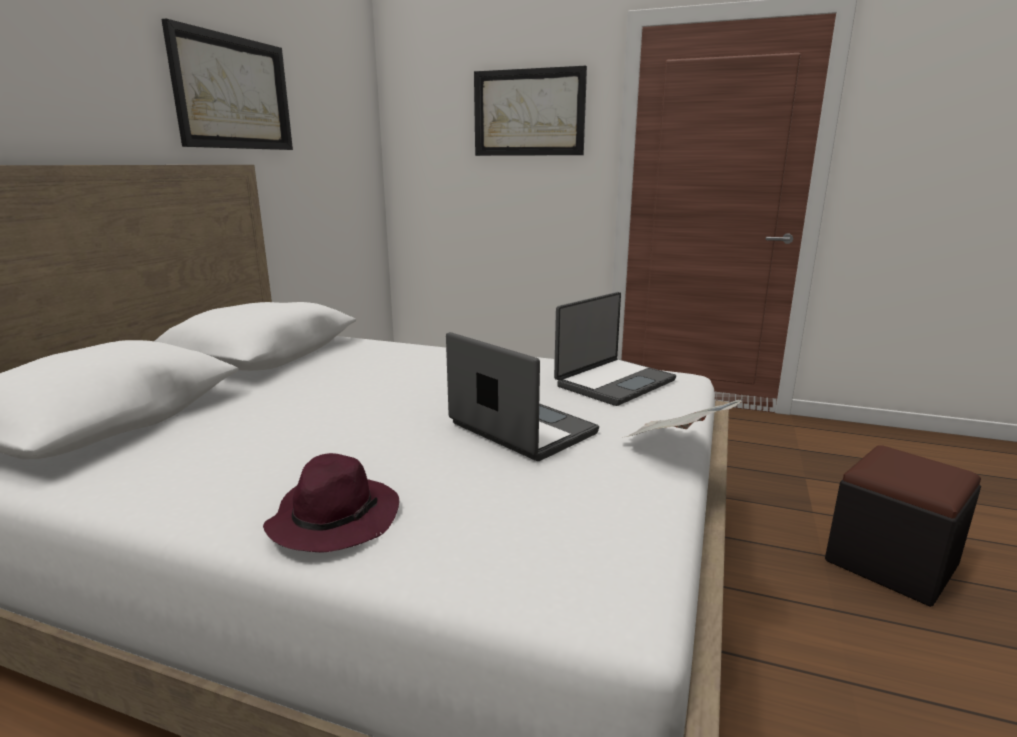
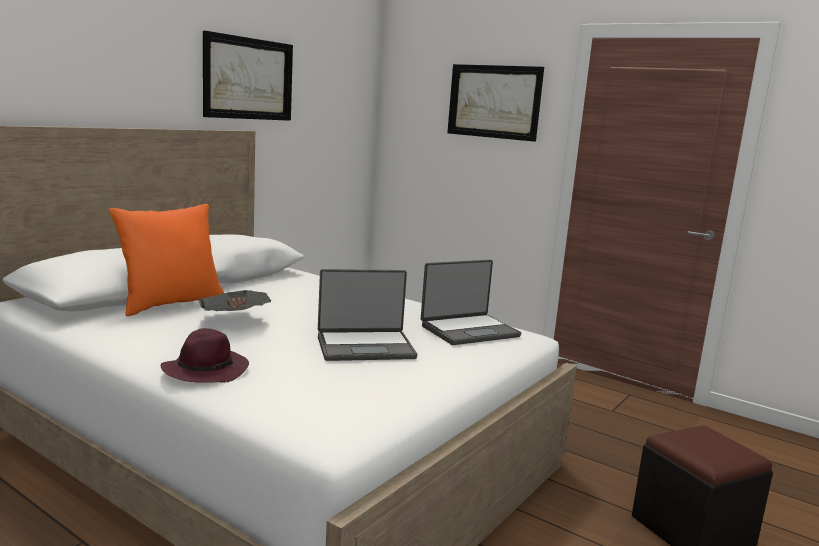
camera: 15 degrees right, 5 degrees down
(208, 413) = (171, 304): none -> orange pillow
(520, 429) = (365, 347): laptop -> laptop turned 105 degrees clockwise
(677, 447) = (466, 375): newspaper -> newspaper (234, 321)

